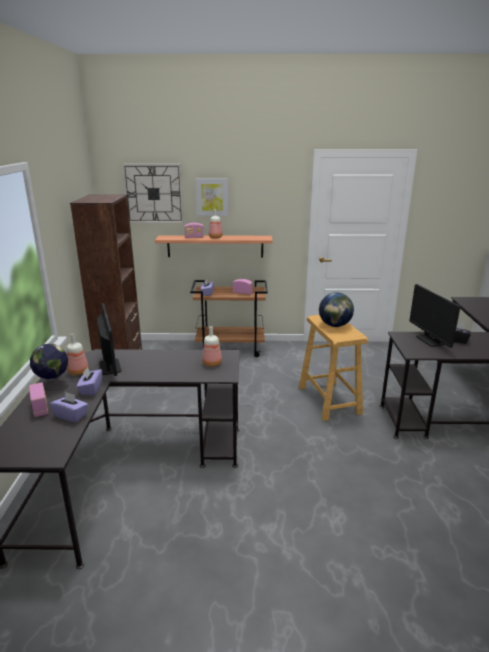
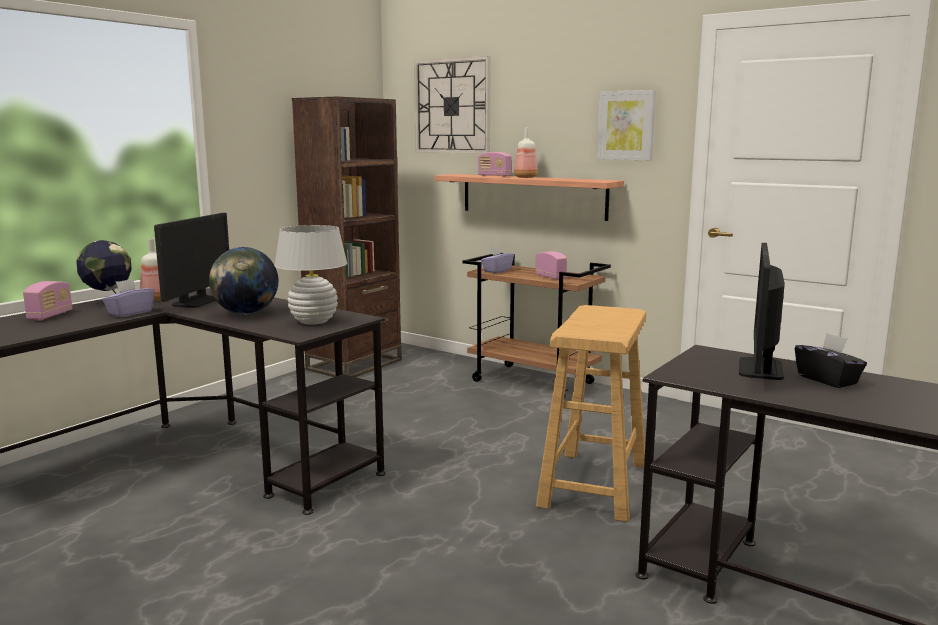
camera: 35 degrees right, 10 degrees down
(71, 416) = (58, 326): purple tissue box -> none
(212, 197) = (531, 110): picture -> picture (626, 125)
(212, 363) = (314, 321): bottle -> white table lamp
(334, 325) = (601, 320): globe -> globe (246, 313)

